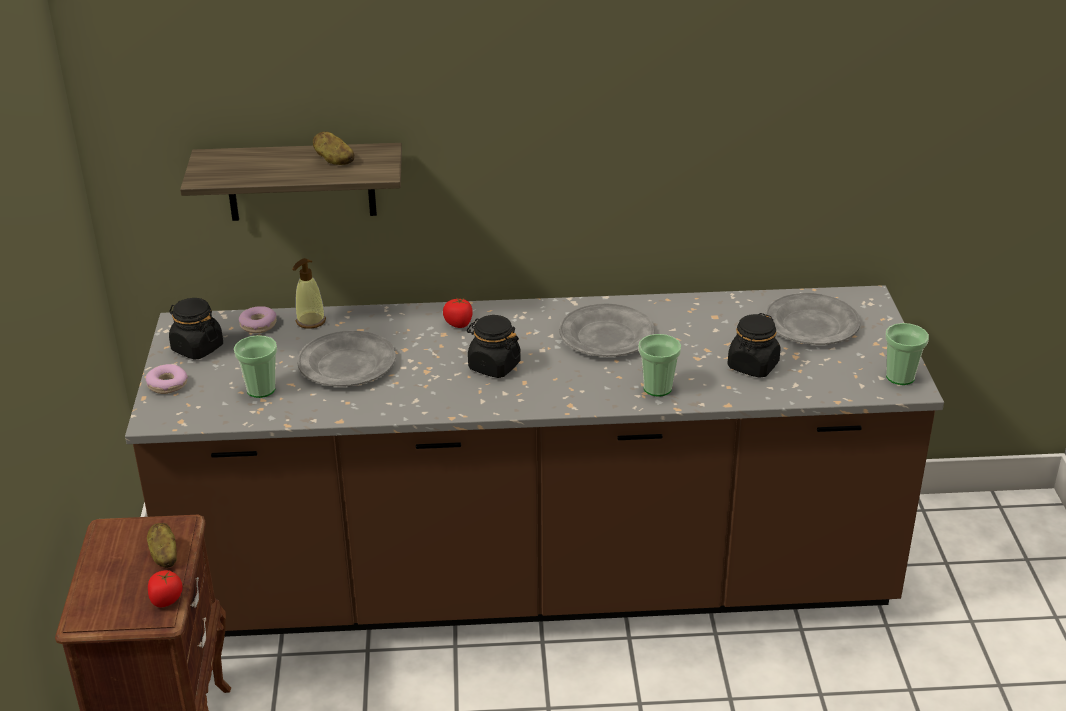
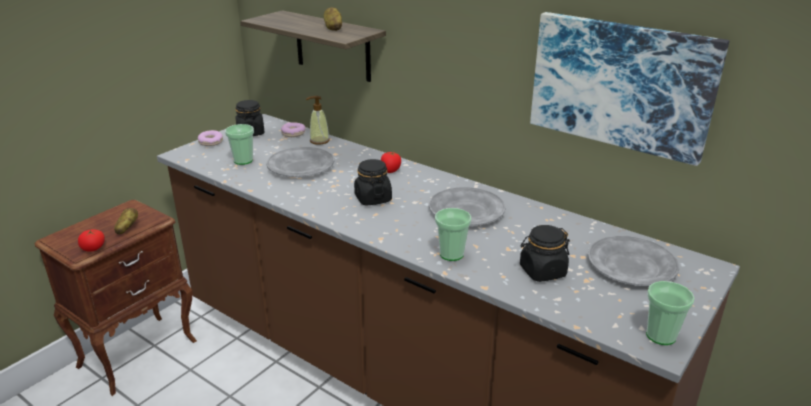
camera: 40 degrees right, 5 degrees down
(739, 139) = (621, 84): none -> picture

